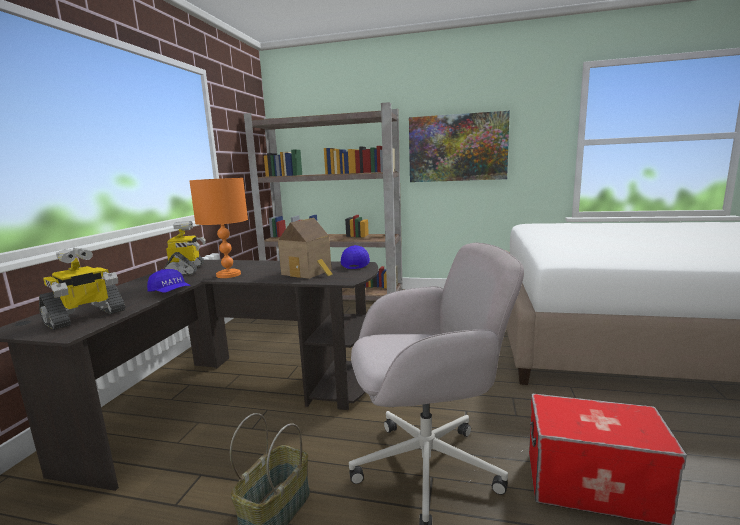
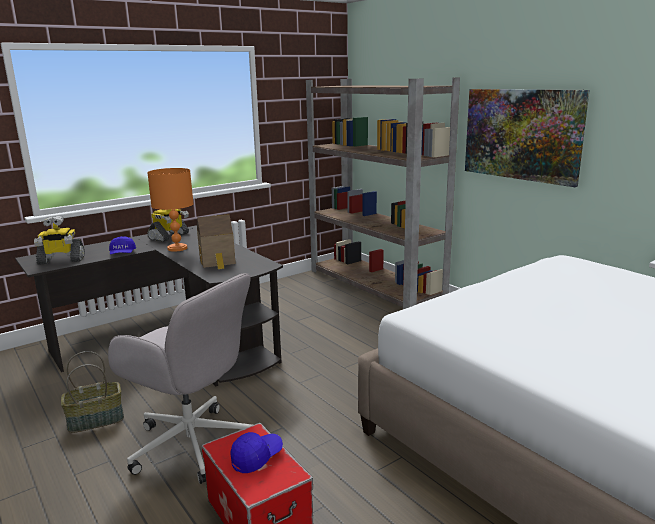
camera: 40 degrees right, 5 degrees up
(356, 264) = (263, 263): blue cap -> blue cap (257, 457)

